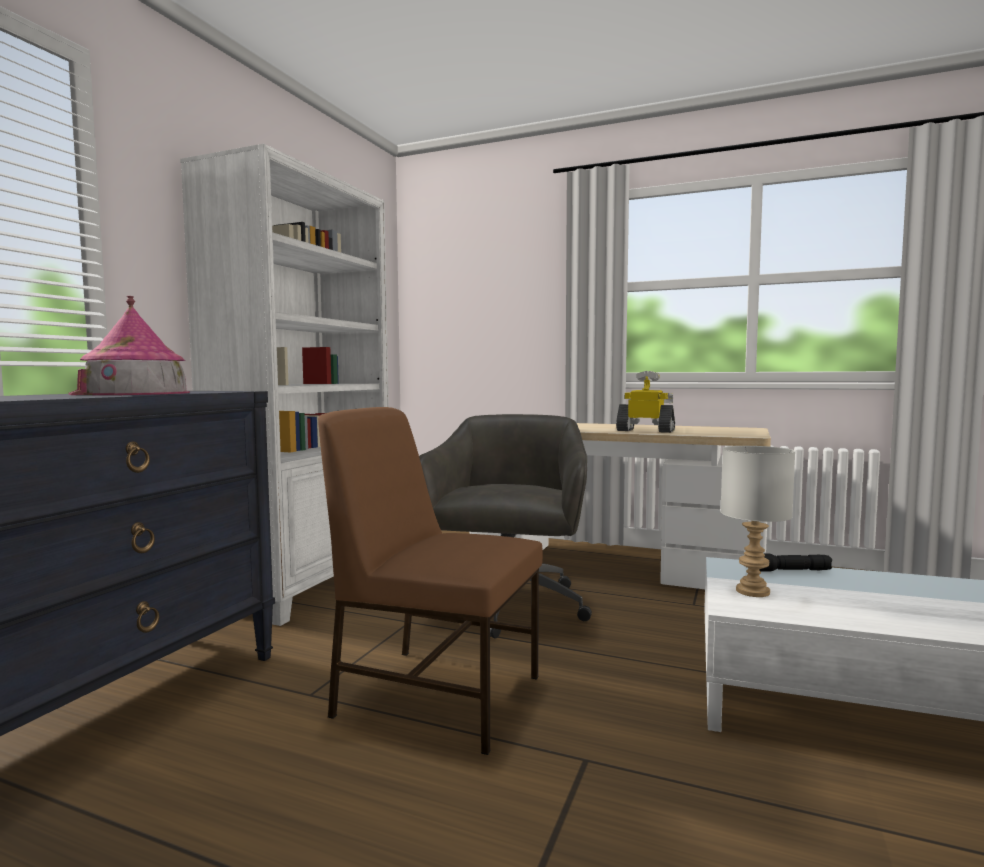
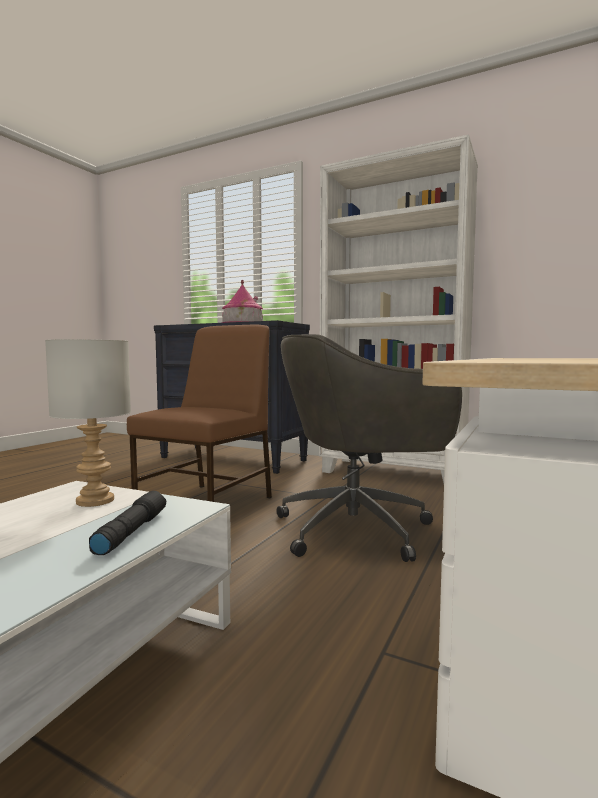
camera: 95 degrees right, 0 degrees up
(509, 607) = (358, 529): grey office chair -> grey office chair turned 150 degrees clockwise
(646, 431) = (520, 359): toy robot -> none

